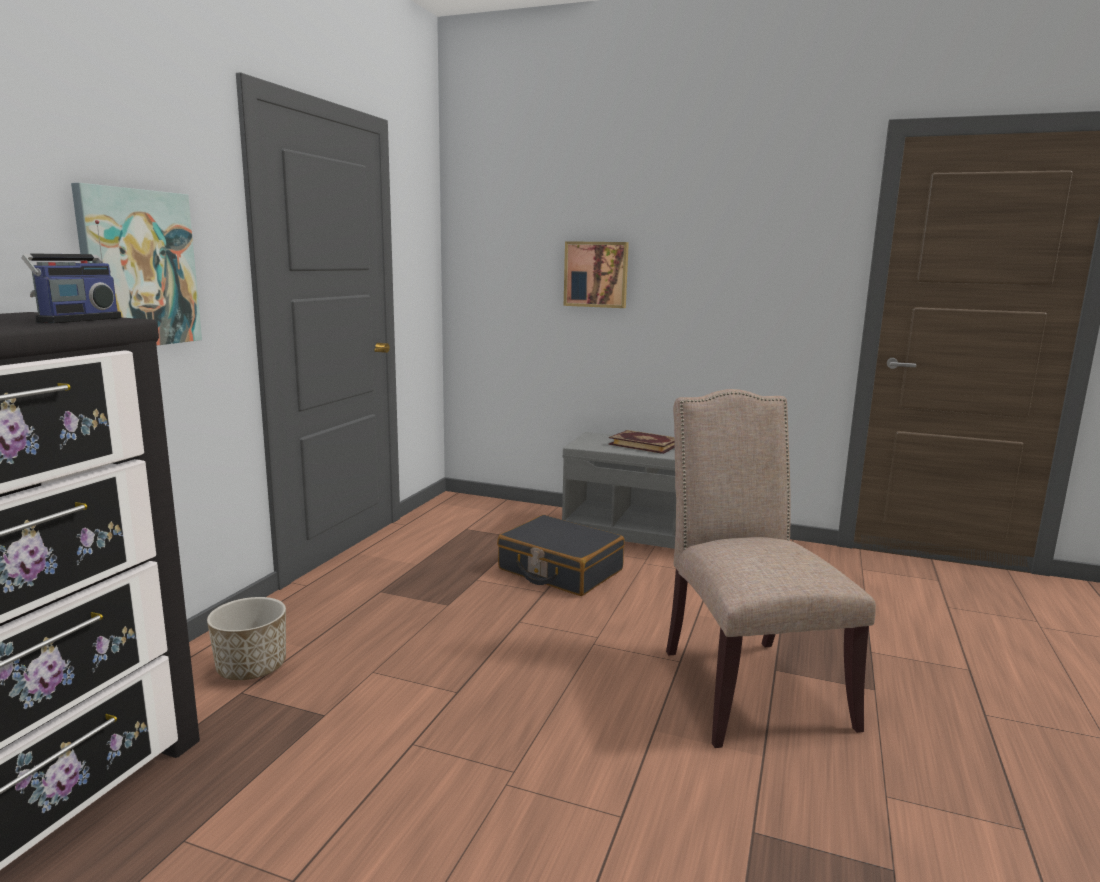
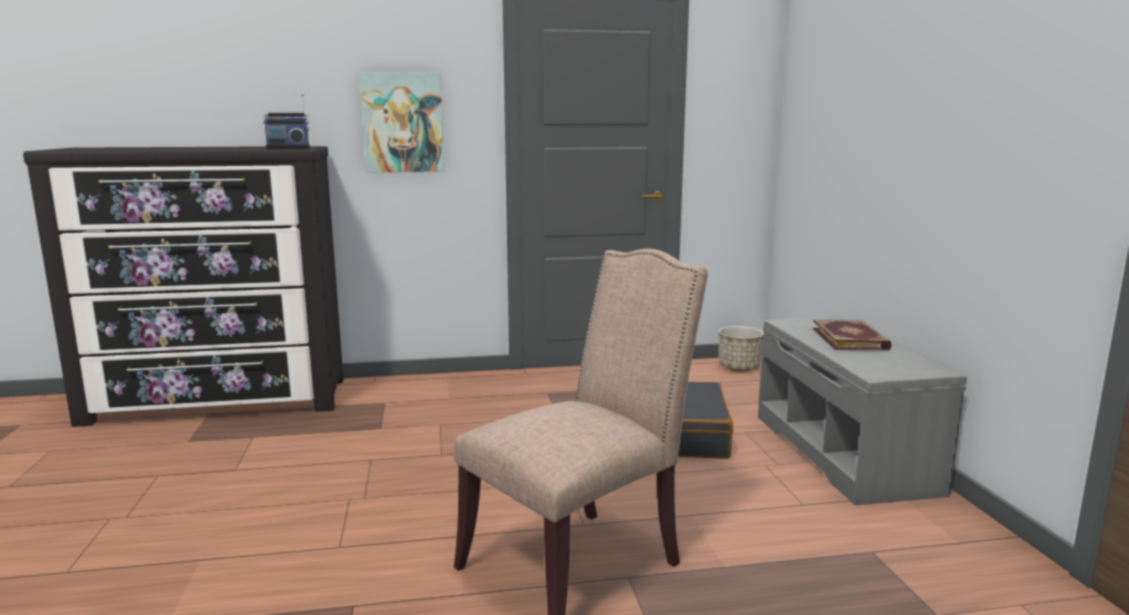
camera: 60 degrees right, 0 degrees up
(251, 668) = (411, 395): planter -> planter (739, 367)
(596, 274) = (870, 128): picture -> none

